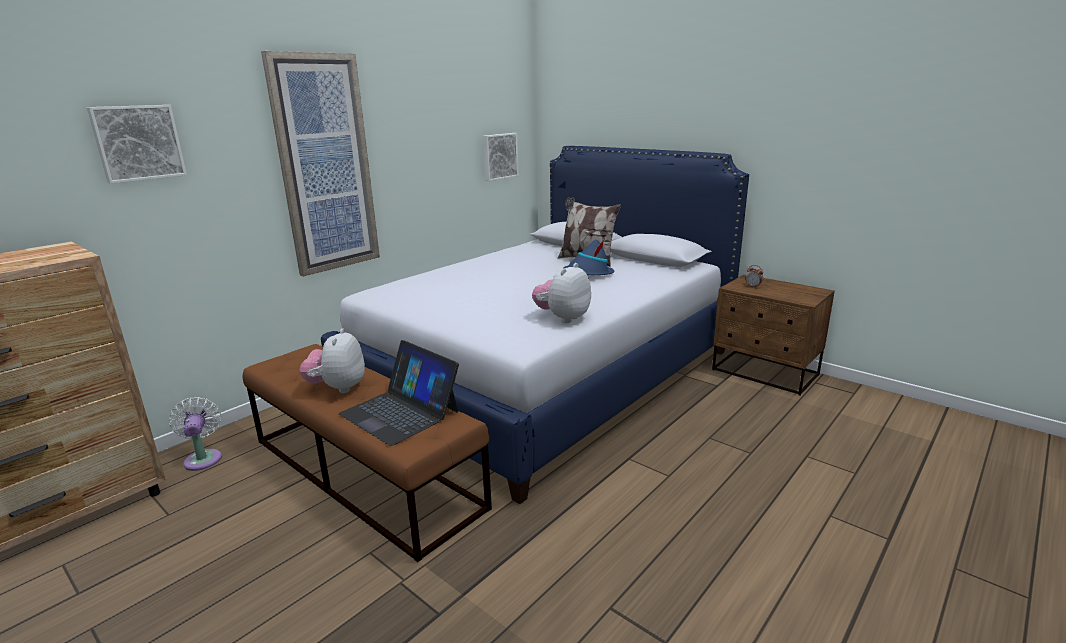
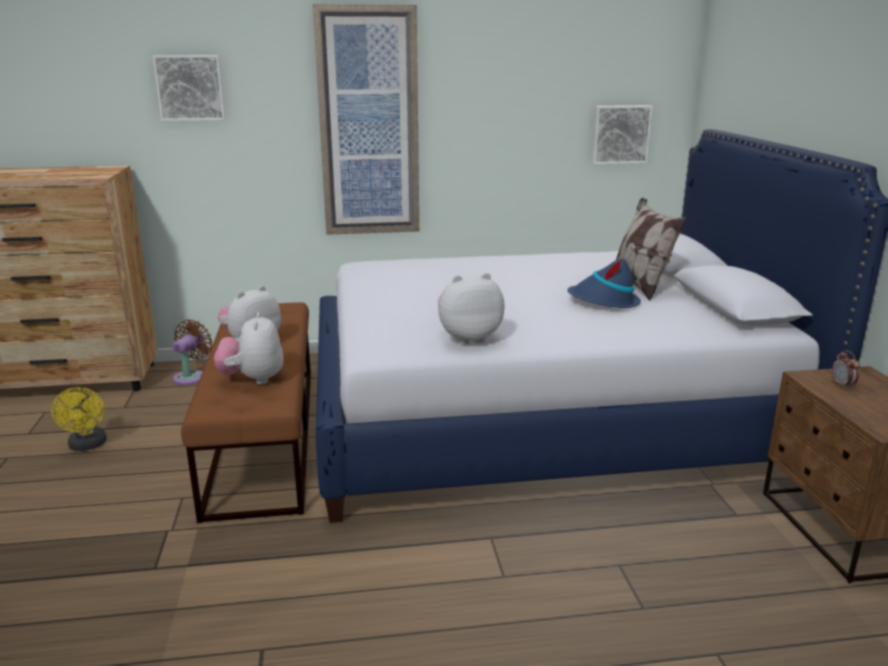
camera: 40 degrees right, 0 degrees up
(186, 565) = (87, 446): none -> yellow fan
(203, 458) = (191, 376): white fan -> brown fan
(400, 412) = (253, 379): laptop -> plush toy

